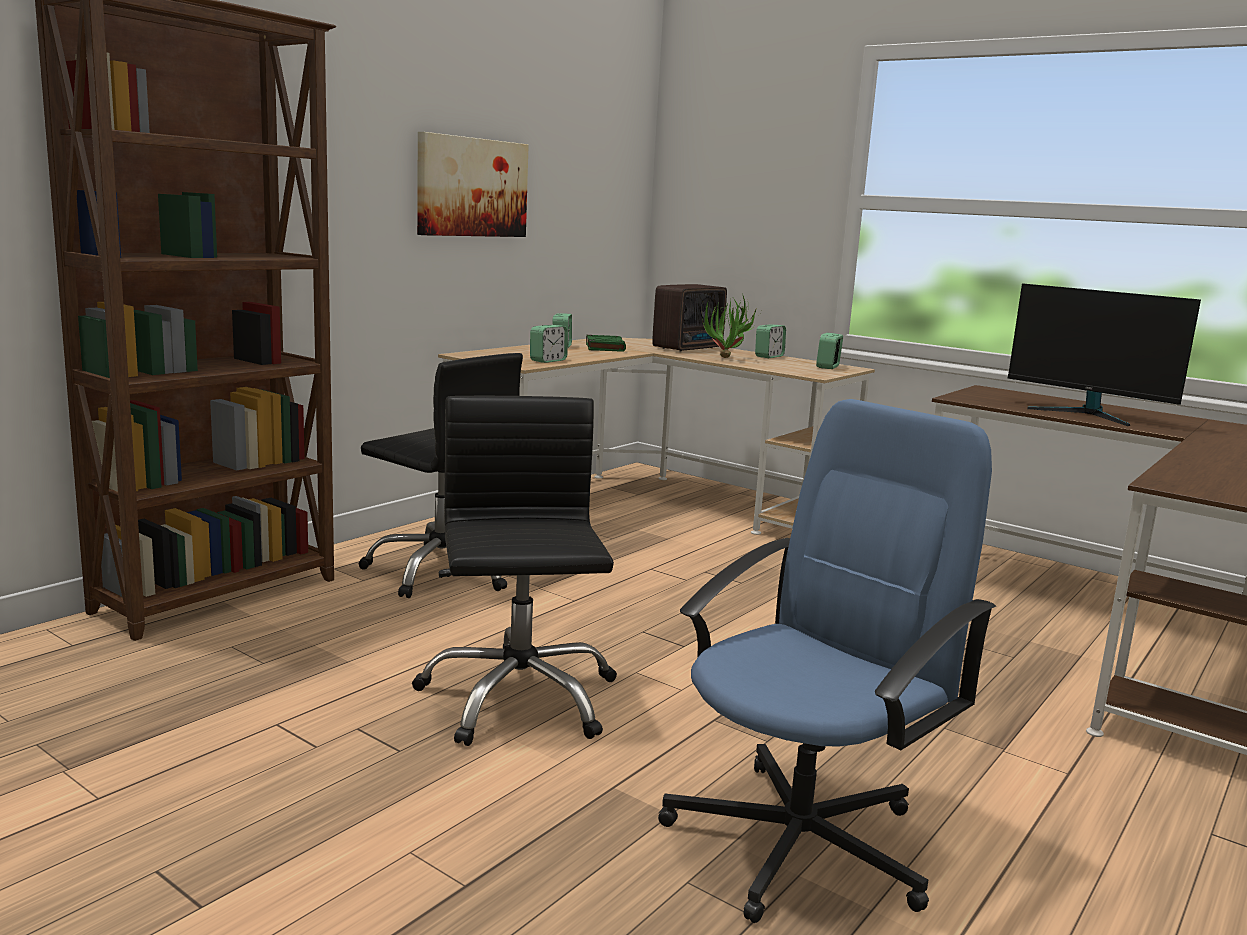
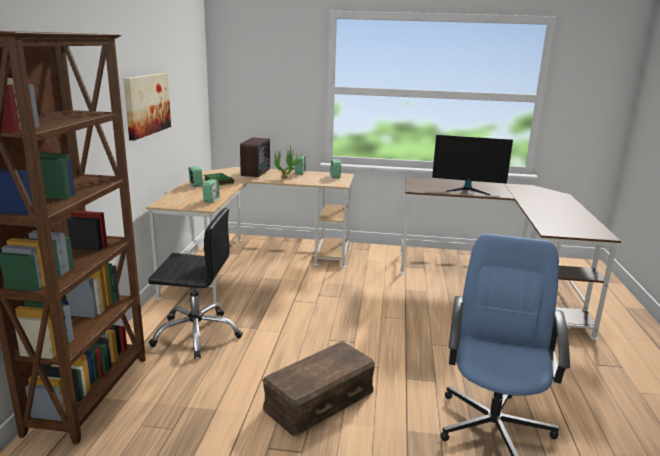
camera: 30 degrees left, 5 degrees up
(518, 697) = (319, 399): black office chair -> brown storage box

